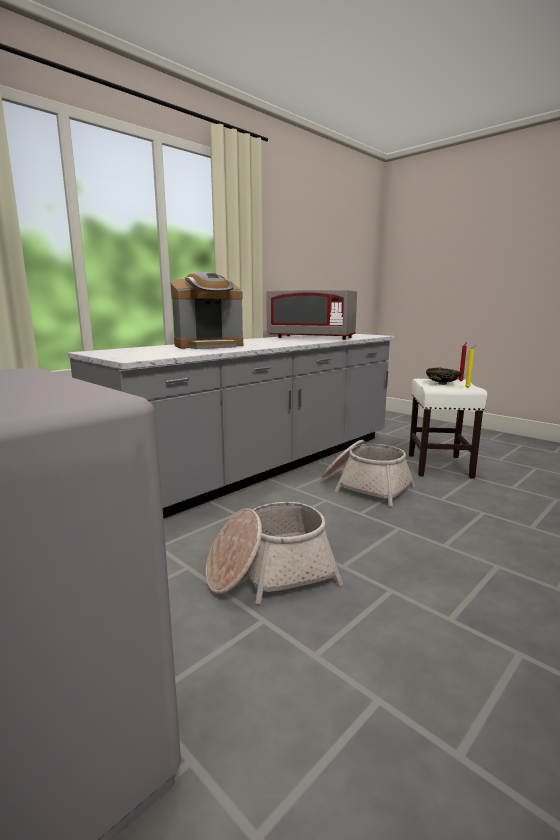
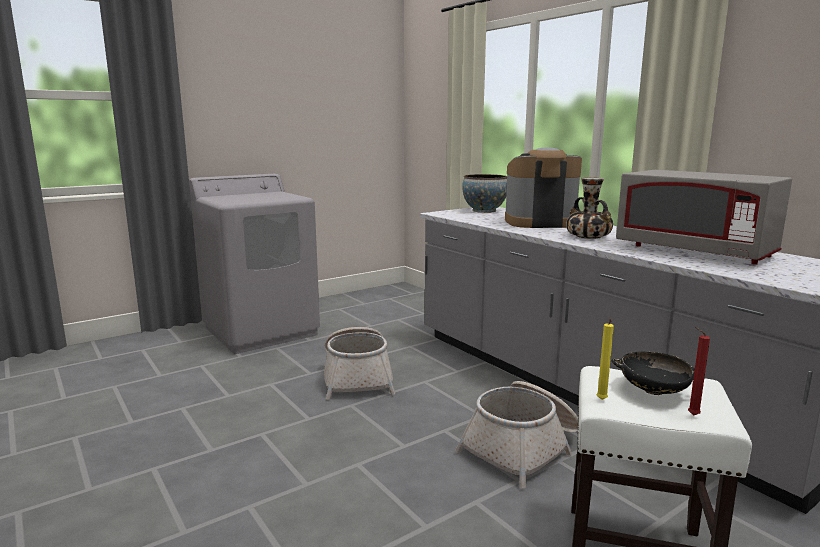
camera: 100 degrees right, 0 degrees up
(121, 352) = (484, 211): none -> bowl
(209, 346) = (539, 223): coffee machine -> coffee machine turned 105 degrees clockwise
(273, 343) = (588, 236): none -> vase
(312, 338) = (694, 251): grey microwave -> grey microwave turned 75 degrees counterclockwise

